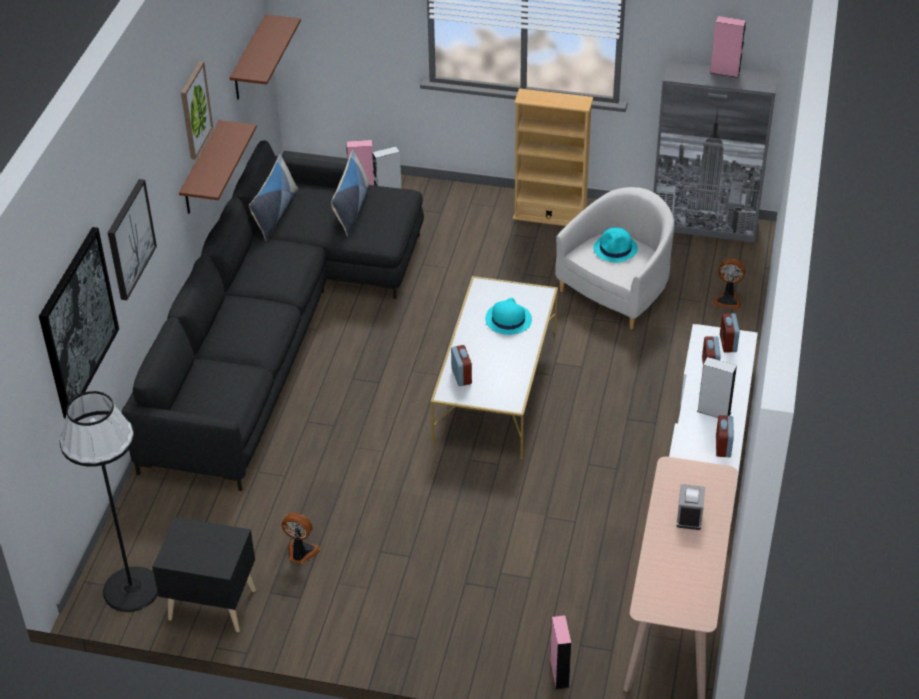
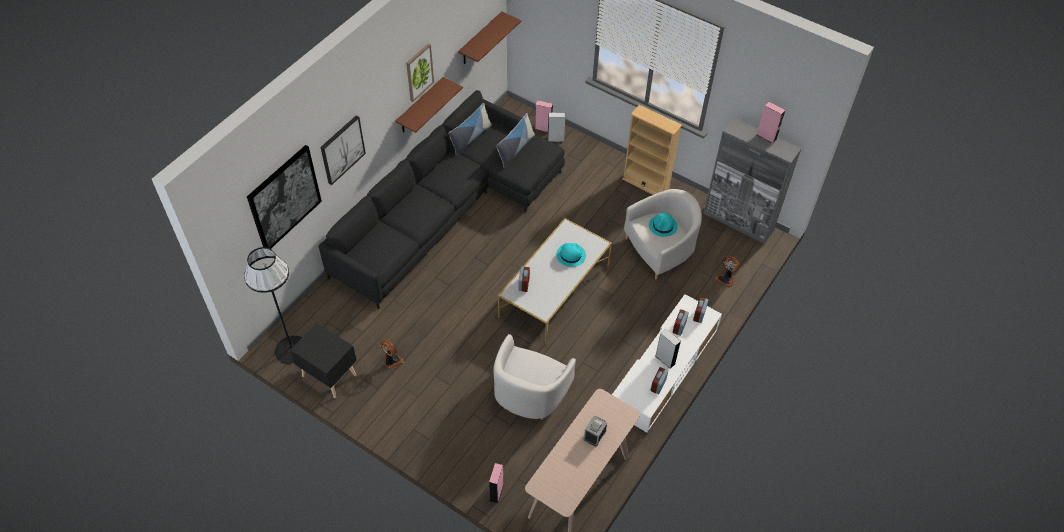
camera: 20 degrees right, 10 degrees up
(535, 530) = (529, 394): none -> white armchair

